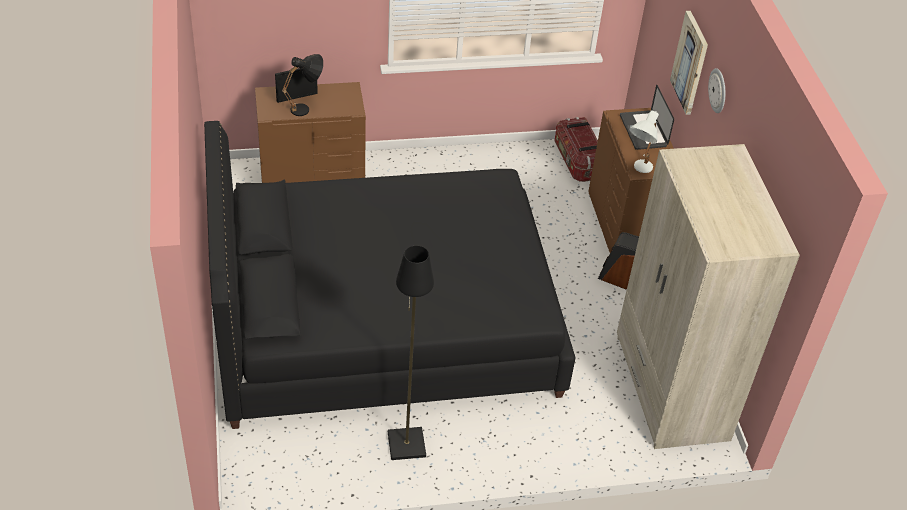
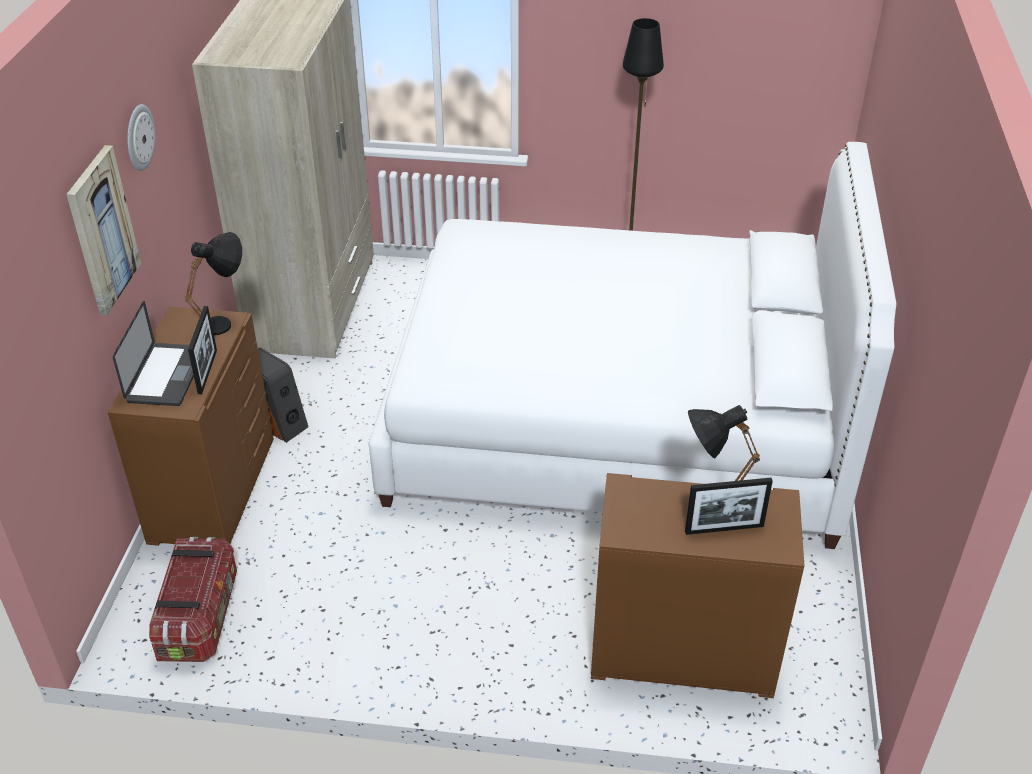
camera: 160 degrees left, 5 degrees down
(385, 324) = (615, 419): black bed -> white bed
(622, 137) = (207, 371): none -> picture frame
(639, 170) = (227, 322): white table lamp -> black table lamp

